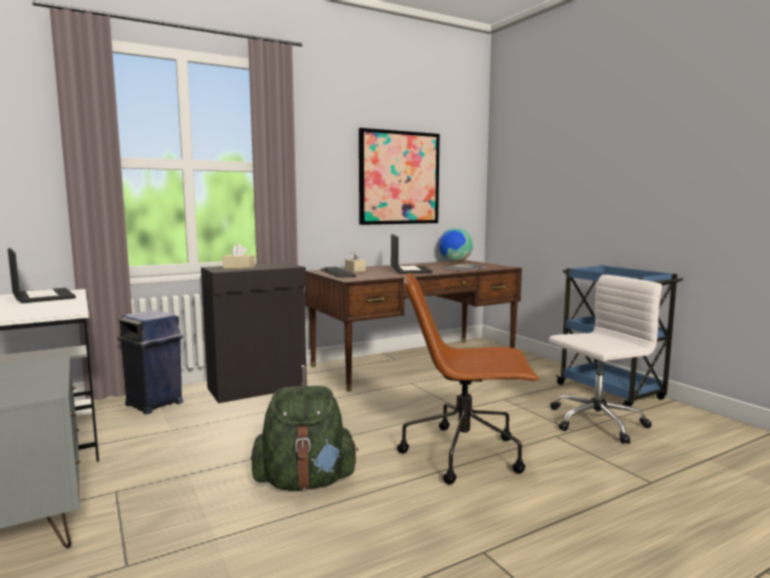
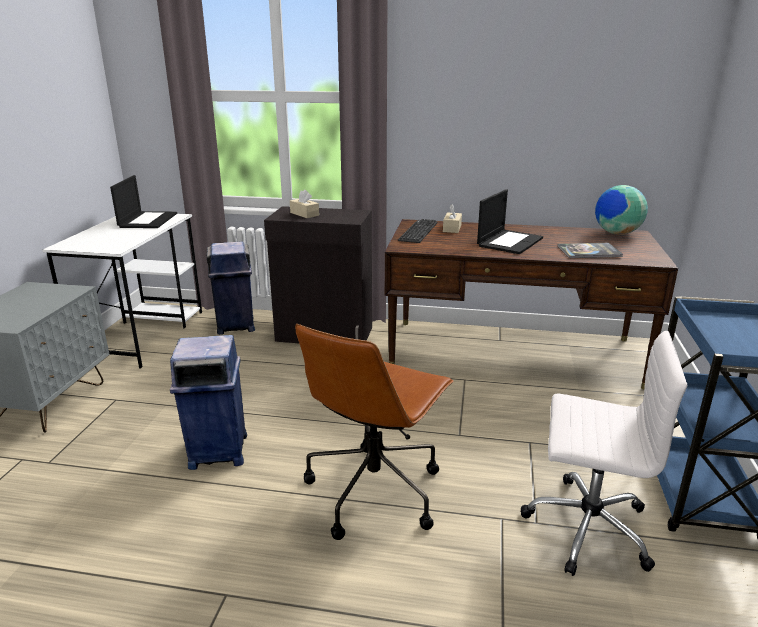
camera: 40 degrees right, 15 degrees up
(305, 482) = (217, 451): green backpack -> blue trash can
(399, 178) = (546, 109): picture -> none
(465, 453) = (374, 490): brown office chair -> brown office chair turned 105 degrees counterclockwise

